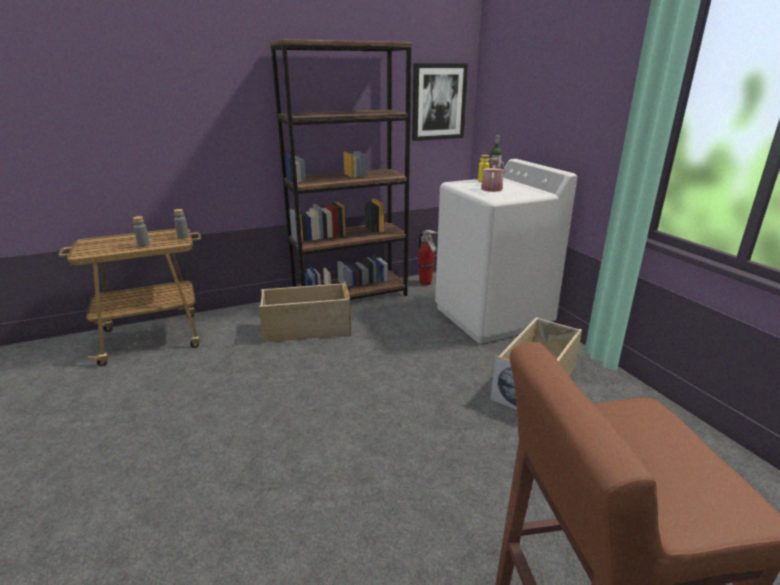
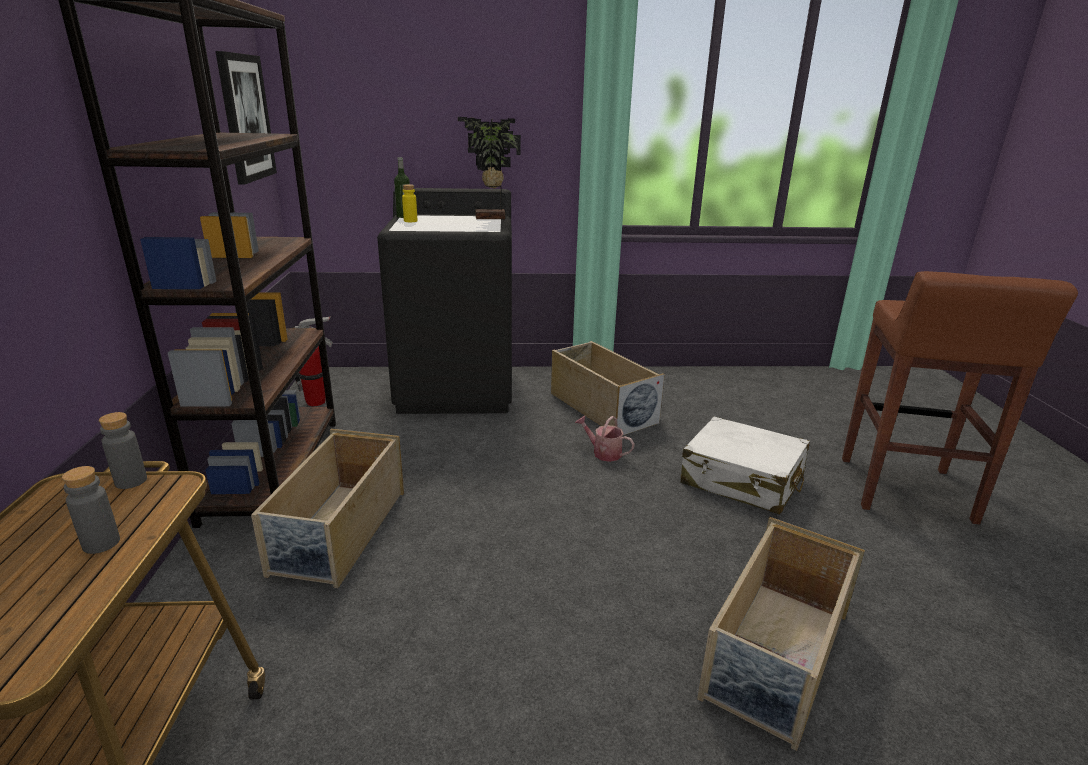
camera: 70 degrees left, 0 degrees up
(244, 522) = (775, 656): none -> beige storage box
(480, 487) = (742, 480): none -> white suitcase
(491, 188) = (450, 224): watering can -> watering can (603, 452)
(492, 317) = (457, 389): white washing machine -> black washing machine
(532, 192) = (491, 218): none -> potted plant

